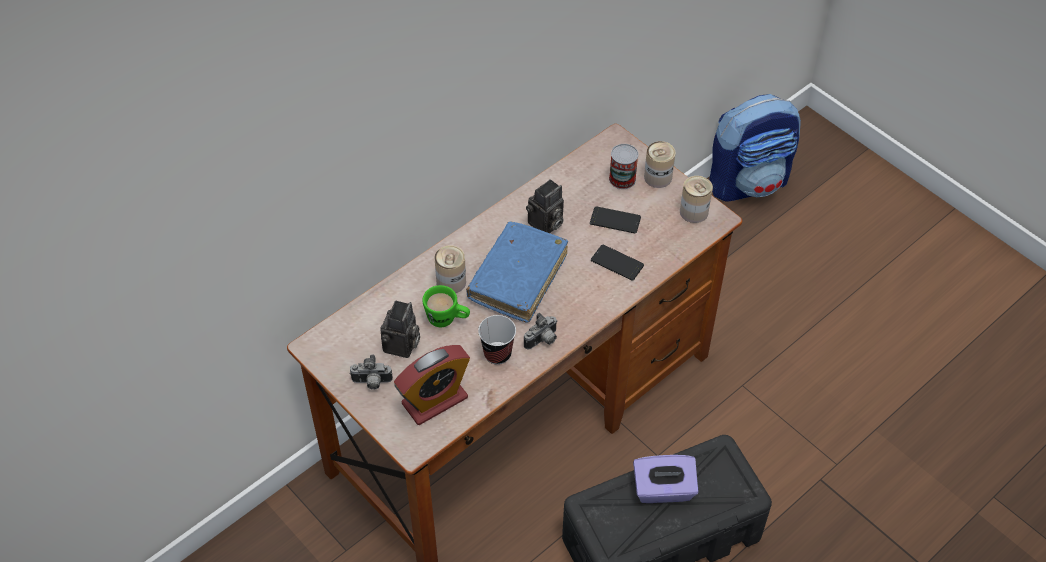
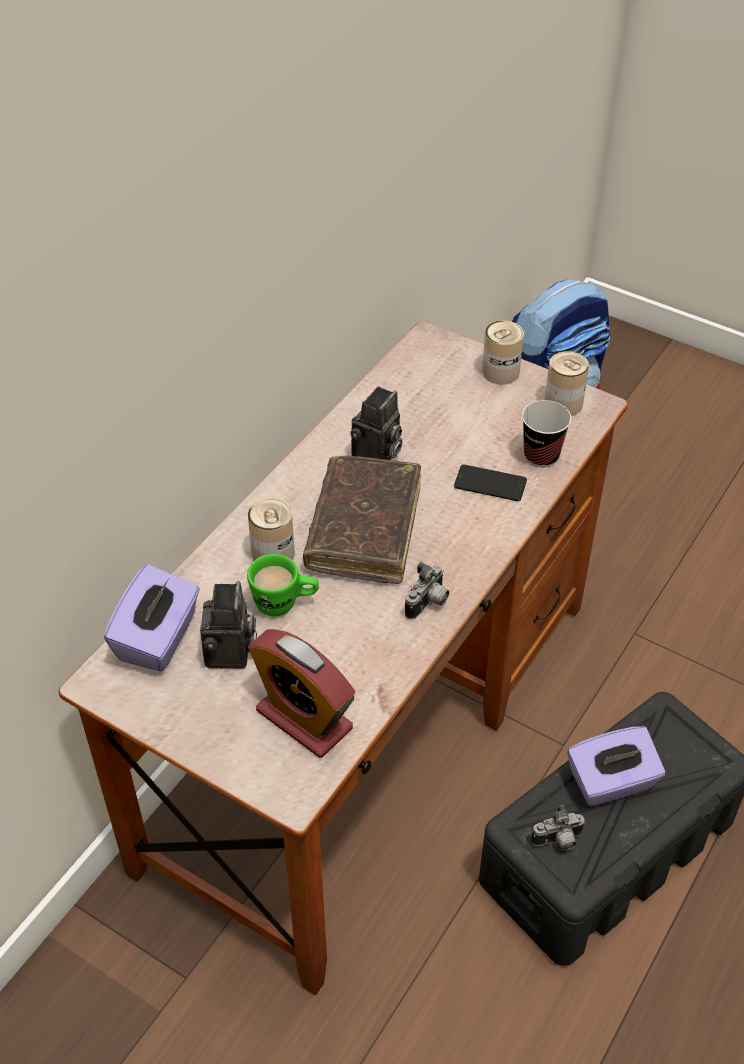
camera: 15 degrees left, 5 degrees down
(359, 325) = (158, 639): none -> purple tissue box
(371, 383) = (202, 715): camera -> camera (558, 841)
(434, 400) = (304, 719): alarm clock -> alarm clock turned 90 degrees clockwise
(497, 354) = (372, 635): cup -> cup (541, 456)
(518, 278) = (364, 529): blue book -> brown book
(615, 220) = (466, 433): phone -> none
(622, 179) = (456, 382): can -> none

